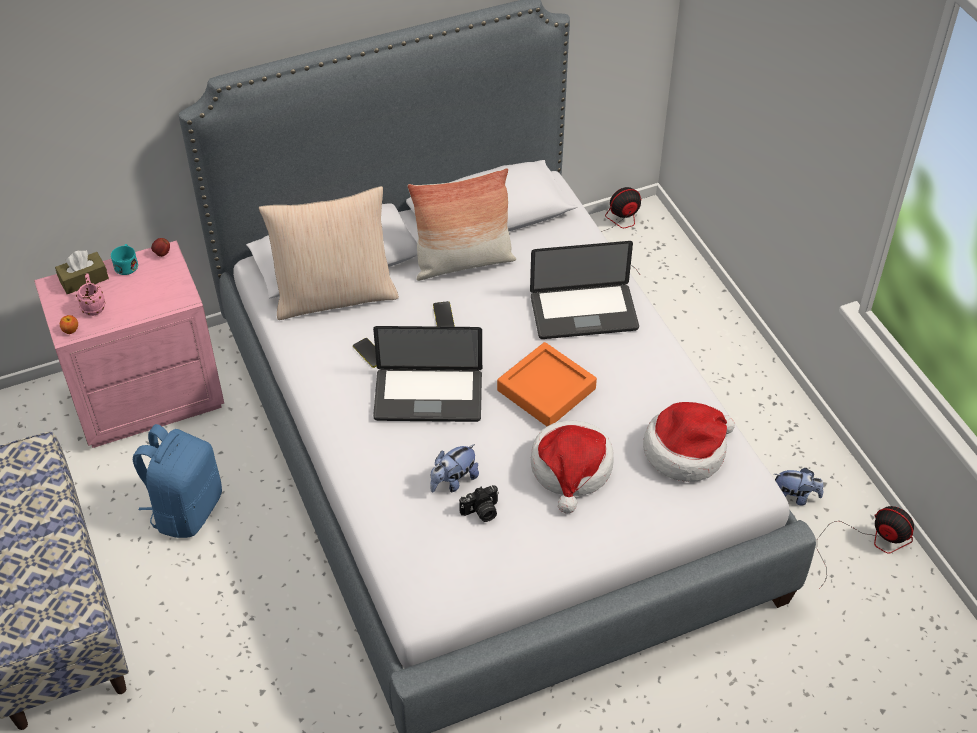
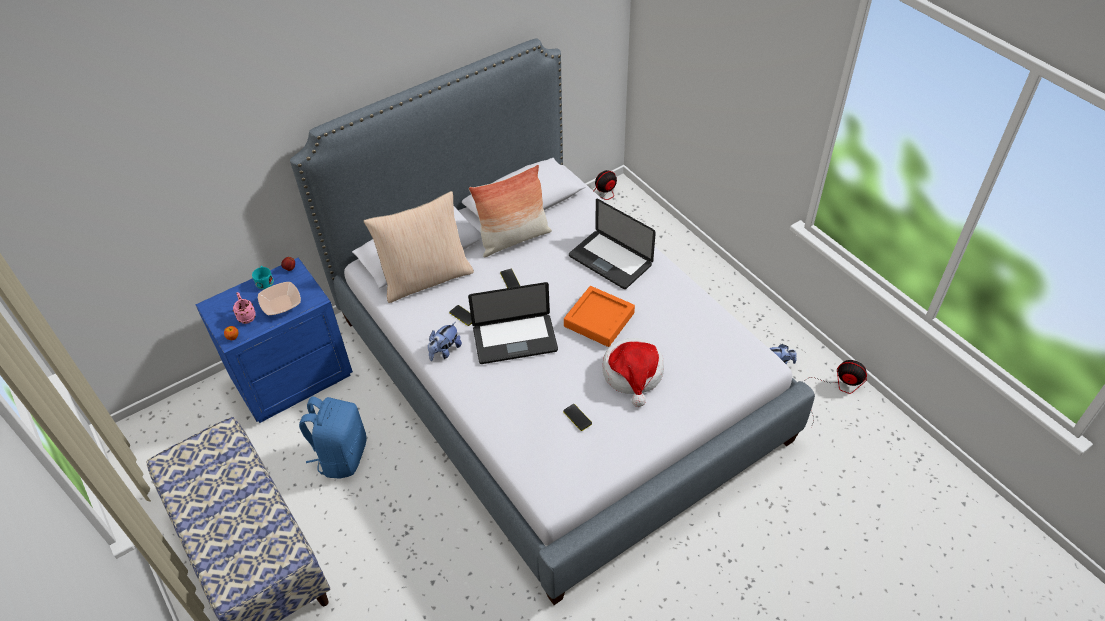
camera: 10 degrees left, 0 degrees up
(84, 279) = (234, 297): brown tissue box -> none
(140, 298) = (281, 304): none -> bowl
(146, 395) = (291, 376): pink nightstand -> blue nightstand
(453, 481) = (550, 398): plush toy -> plush toy (444, 351)
(481, 512) = (577, 417): camera -> phone
(584, 313) = (610, 260): laptop -> laptop turned 60 degrees clockwise
(686, 450) = (710, 346): hat -> none

